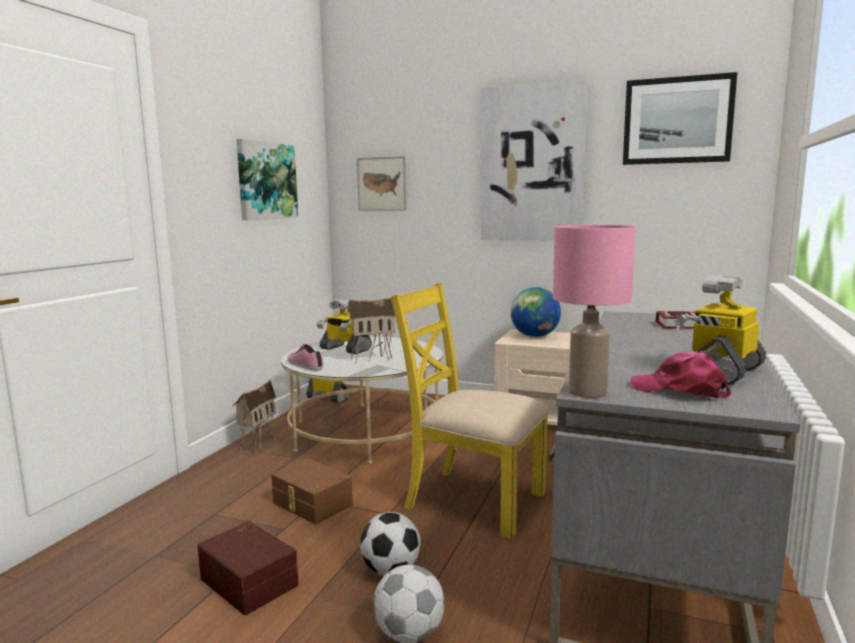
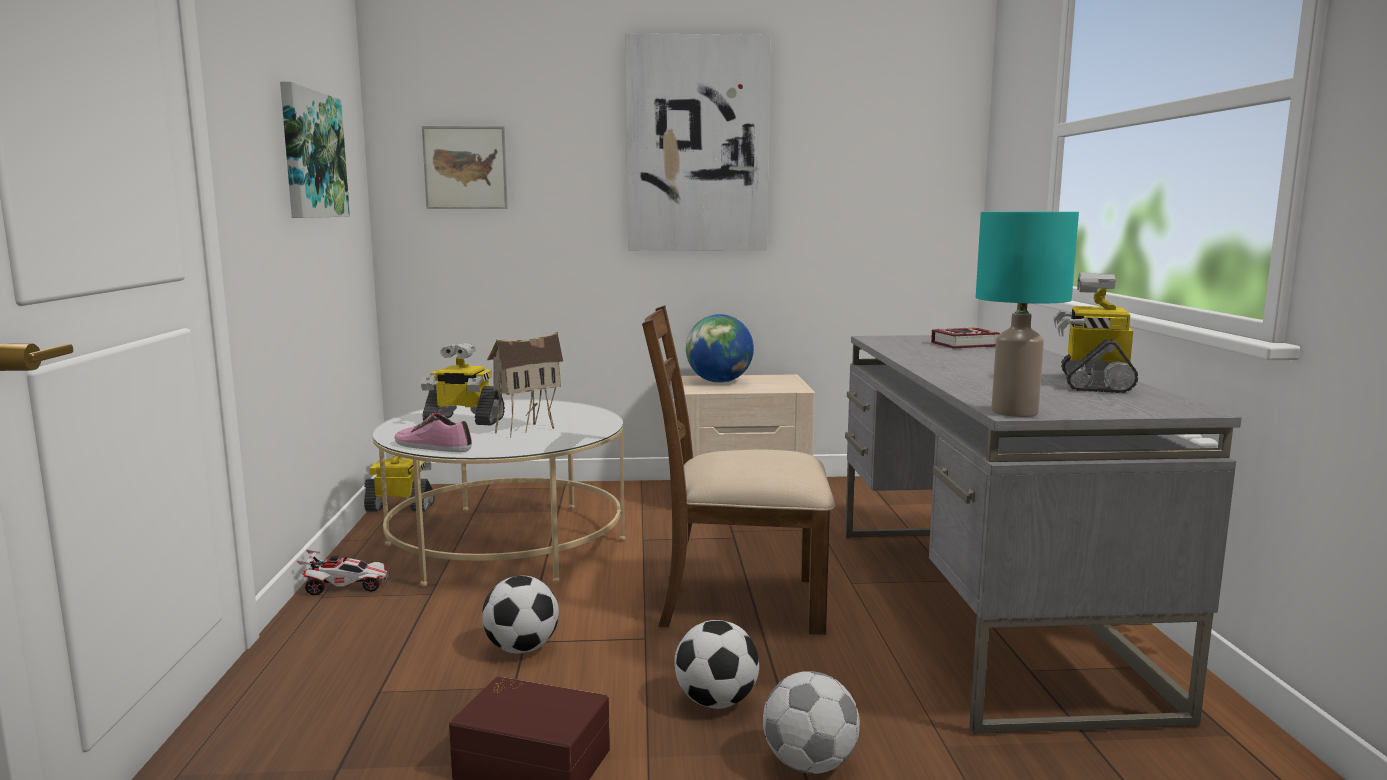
camera: 25 degrees left, 0 degrees up
(257, 445) = (346, 587): toy house -> toy car
(311, 504) = (522, 649): brown storage box -> football
(473, 500) = (738, 601): yellow chair -> brown chair
(588, 392) = (1016, 412): pink table lamp -> turquoise table lamp
(677, 120) = (878, 98): picture -> none
(680, 390) = (1092, 401): pink cap -> none

